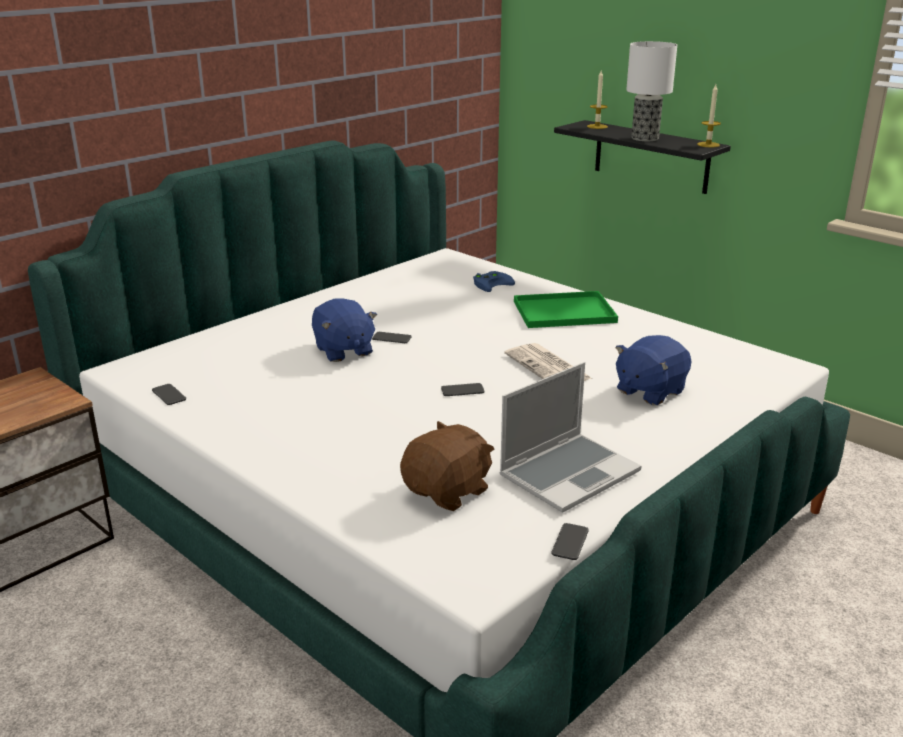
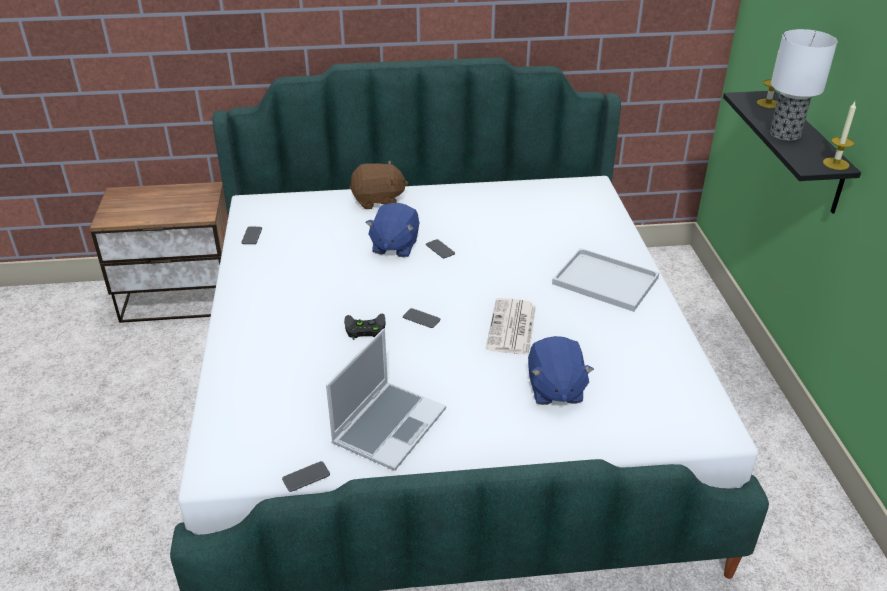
camera: 40 degrees right, 10 degrees up
(423, 418) = (363, 329): none -> black game controller
(448, 491) = (297, 395): brown plush toy -> brown plush toy (378, 201)
(492, 283) = (589, 227): blue game controller -> none
(566, 311) = (607, 281): green tray -> white tray
(569, 473) = (389, 425): laptop -> laptop turned 60 degrees counterclockwise
(649, 391) = (555, 389): blue plush toy -> blue plush toy turned 90 degrees counterclockwise

